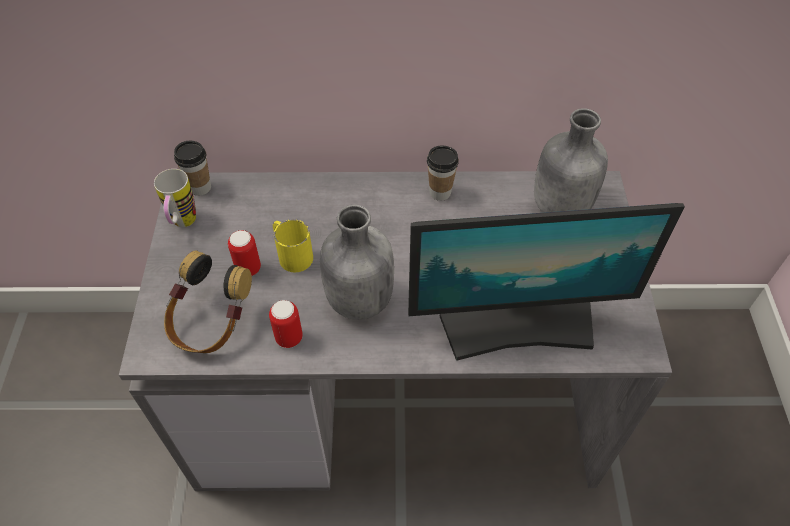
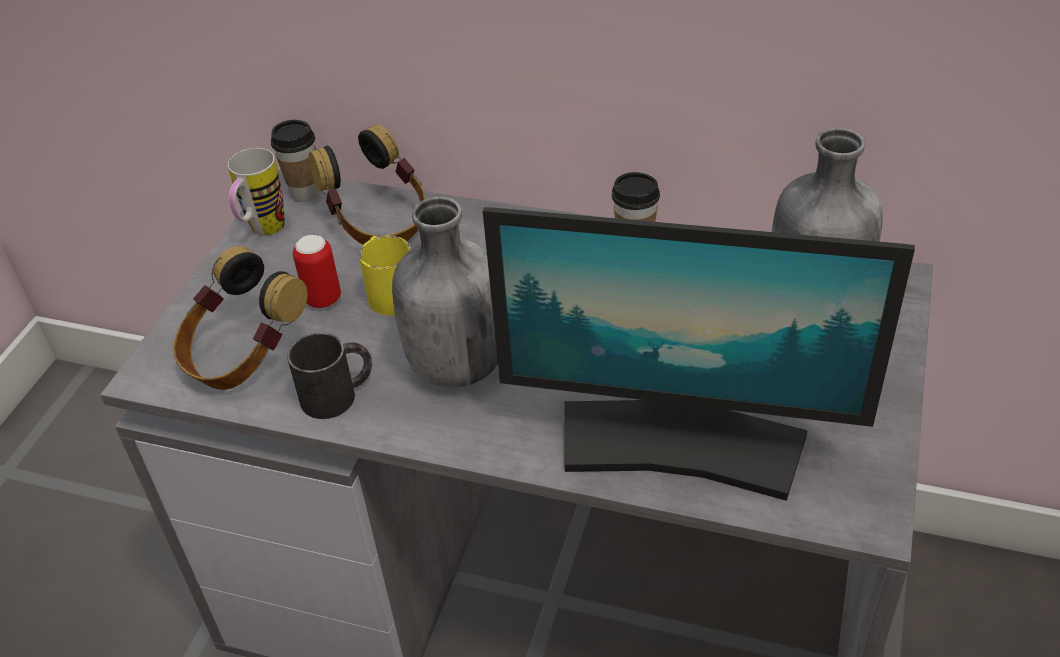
camera: 20 degrees right, 10 degrees down
(263, 203) = (378, 224): none -> headphones
(289, 338) = (339, 394): can -> black mug

